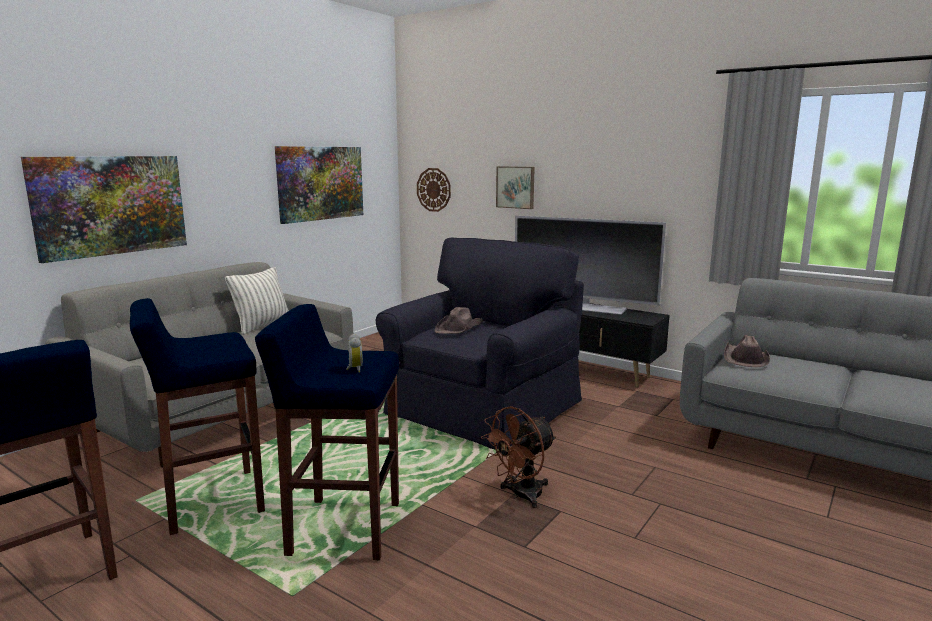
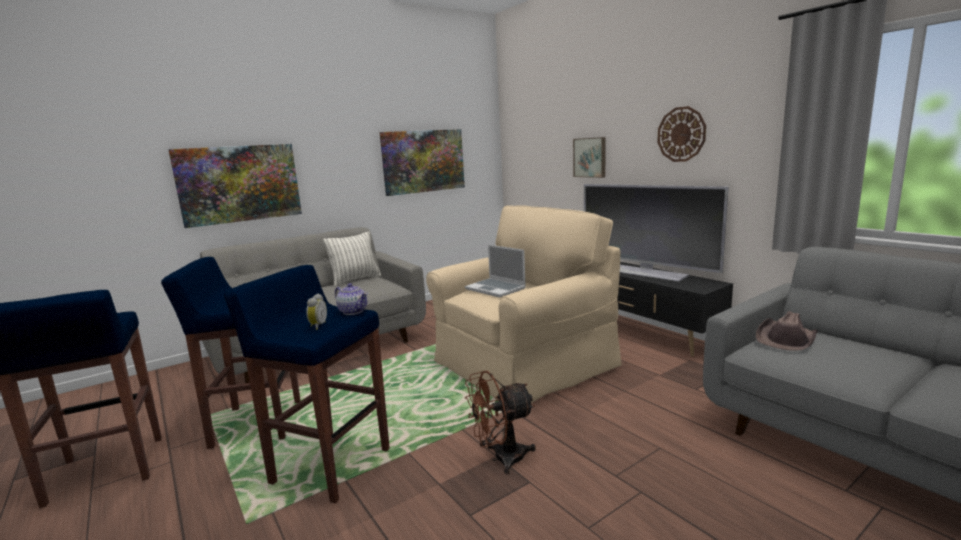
camera: 20 degrees right, 0 degrees up
(373, 353) = (353, 311): none -> teapot
(434, 189) = (526, 163): wall clock -> wall clock (681, 134)
(459, 328) = (496, 289): brown hat -> laptop
(479, 408) = (521, 364): black armchair -> beige armchair

